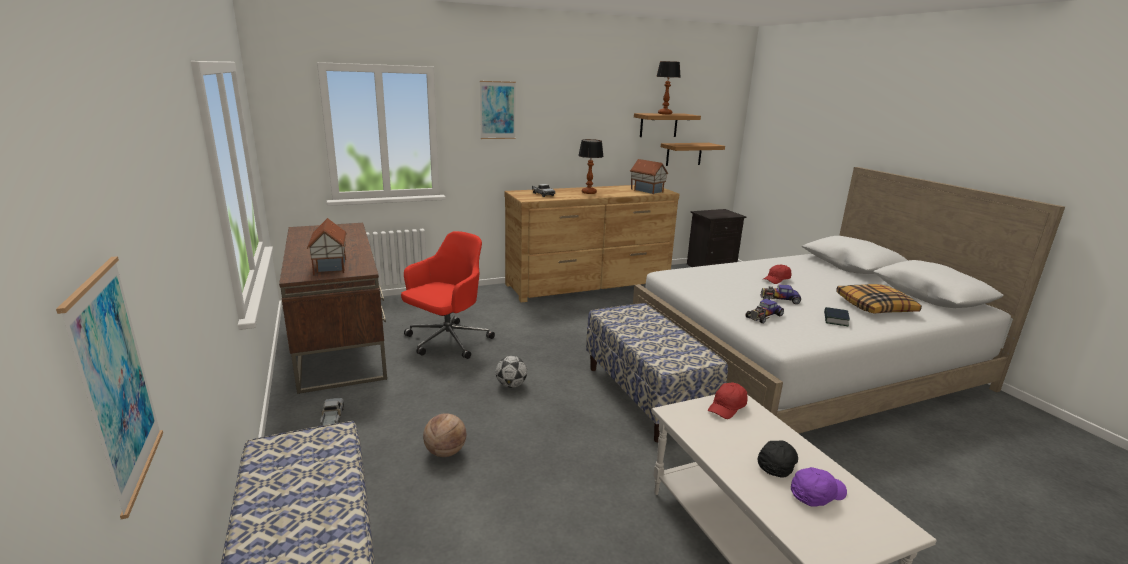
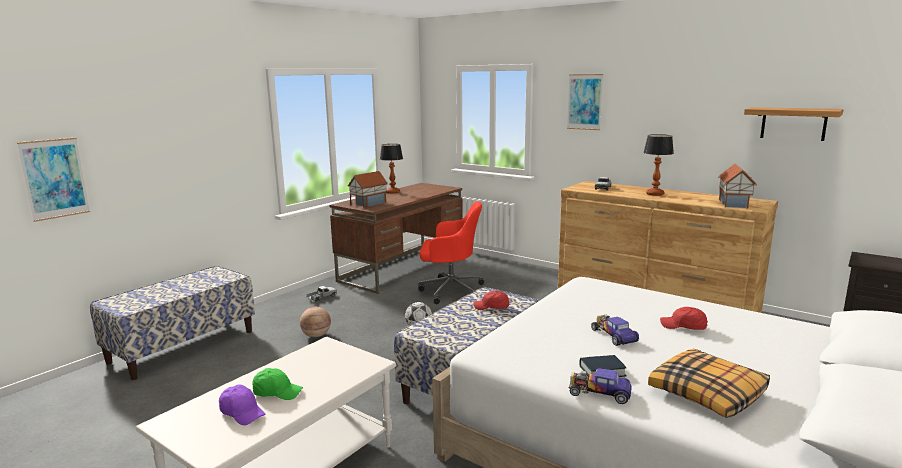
camera: 60 degrees right, 5 degrees down
(665, 114) = (793, 108): table lamp -> table lamp (392, 192)
(684, 154) = (841, 166): shelf -> none
(727, 407) = (353, 361): red cap -> red cap (491, 307)
(763, 316) = (542, 334): toy car -> toy car (599, 392)
(777, 464) = (277, 392): black cap -> green cap

